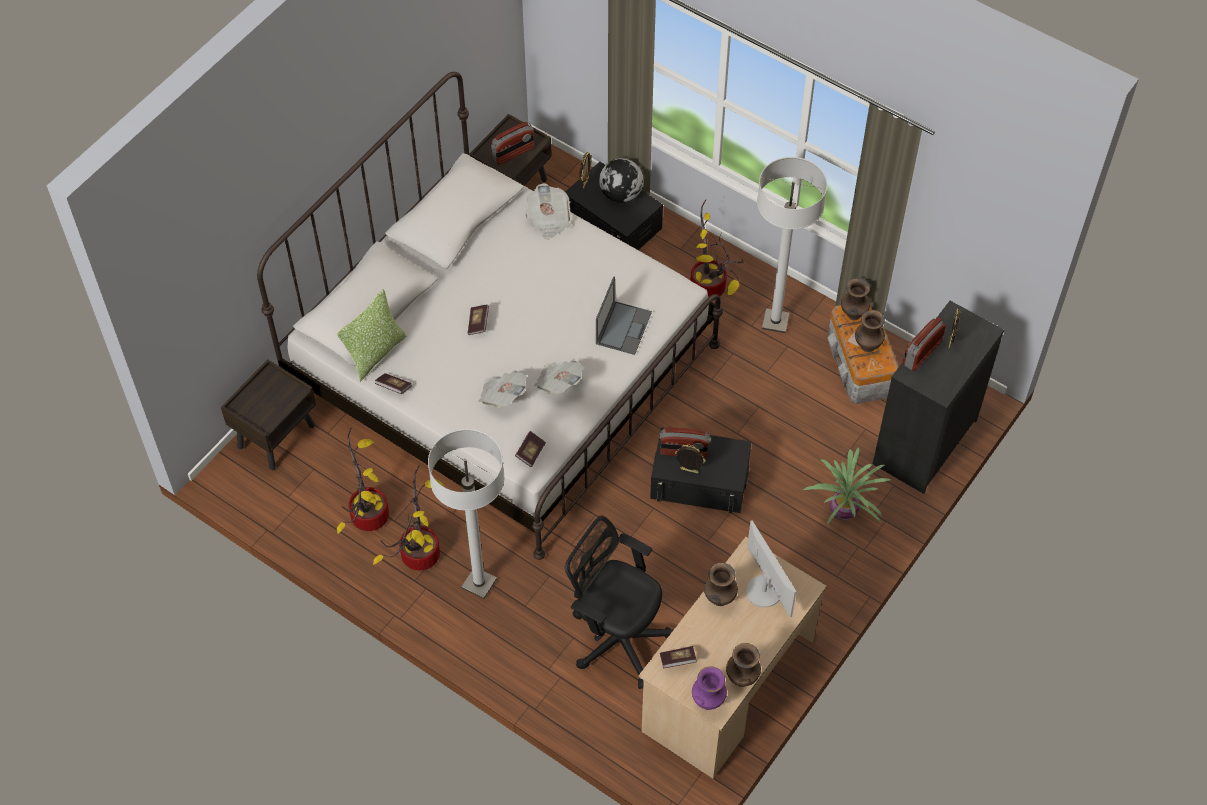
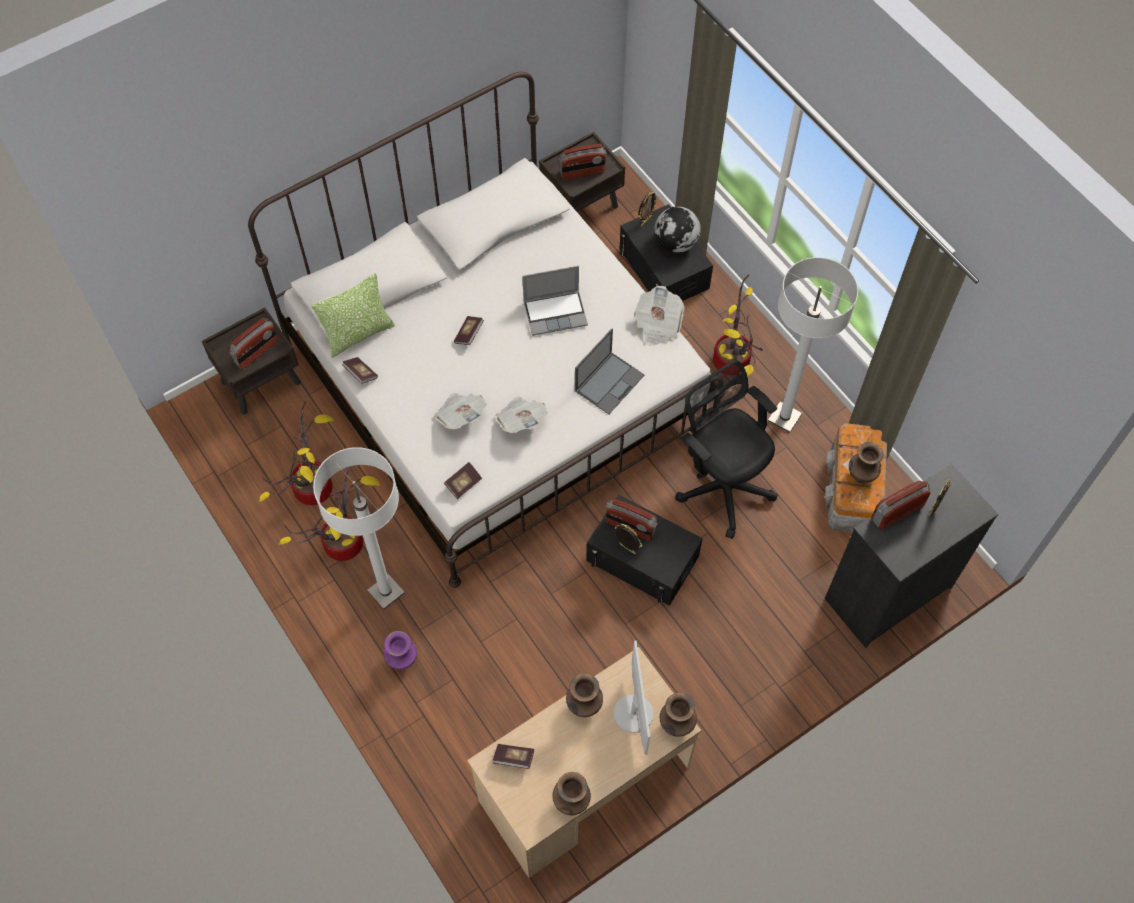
camera: 20 degrees right, 5 degrees up
(278, 402) = (256, 352): none -> radio
(548, 220) = (581, 249): newspaper -> newspaper (657, 324)
(549, 281) = (556, 312): none -> laptop
(616, 637) = (495, 693): black office chair -> black office chair (721, 484)
(708, 701) = (526, 814): purple vase -> purple vase (403, 660)
(845, 511) = (776, 639): potted plant -> none
(853, 315) = (859, 438): brown vase -> brown vase (676, 725)

